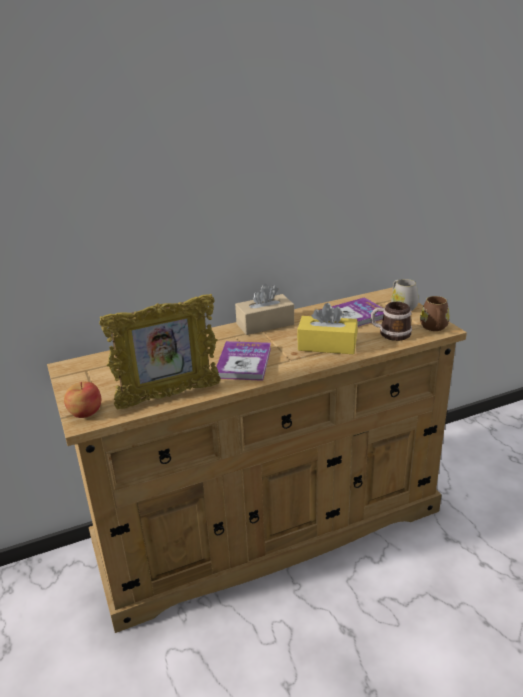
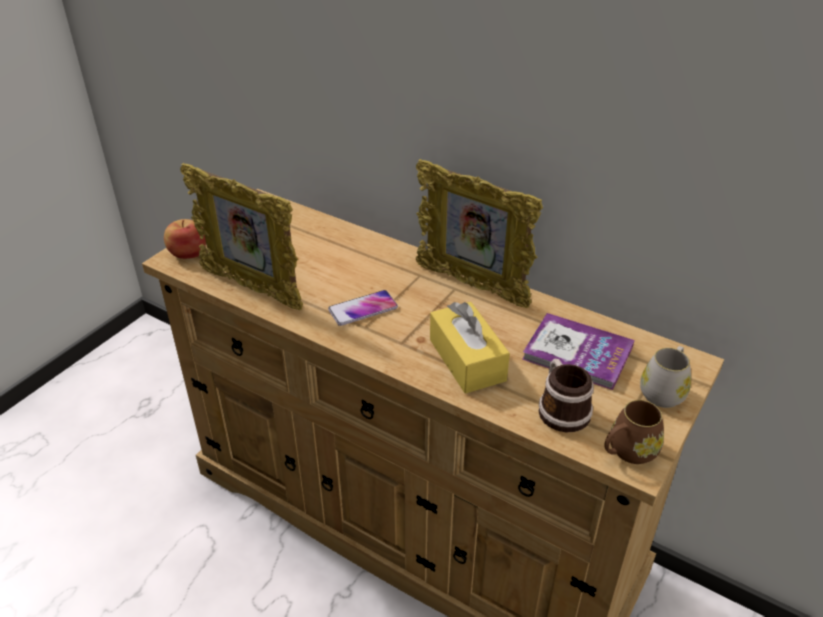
camera: 55 degrees right, 10 degrees up
(243, 362) = (363, 309): book -> phone
(265, 324) = (472, 285): beige tissue box -> picture frame

